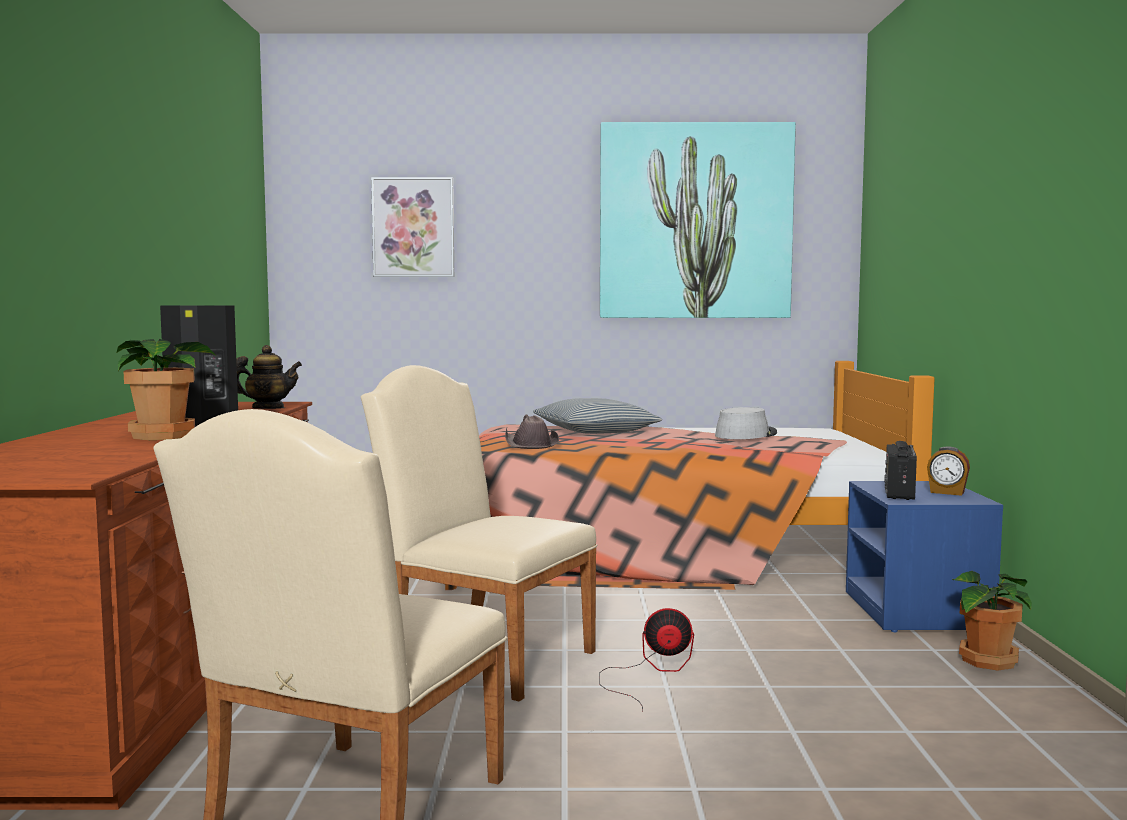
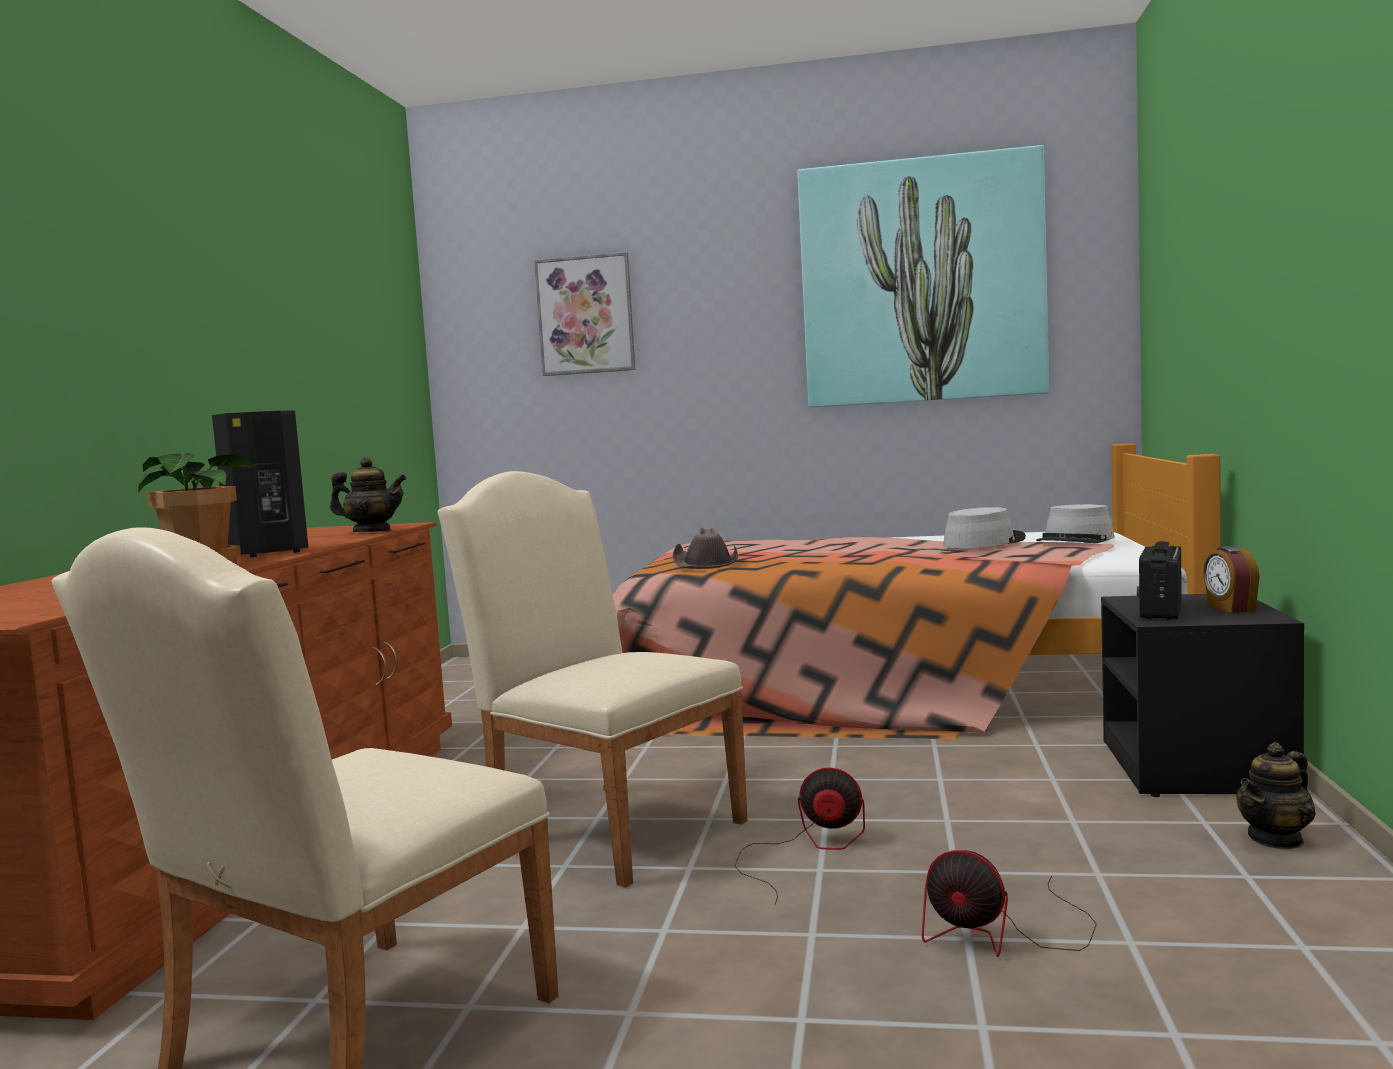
camera: 10 degrees right, 0 degrees up
(595, 431) = (798, 544): pillow -> none
(816, 436) = (1076, 540): none -> grey hat
(817, 727) = (1002, 933): none -> fan
(918, 612) = (1197, 768): blue nightstand -> black nightstand
(947, 492) = (1230, 608): alarm clock -> alarm clock turned 45 degrees clockwise
(986, 661) = (1276, 839): potted plant -> teapot

